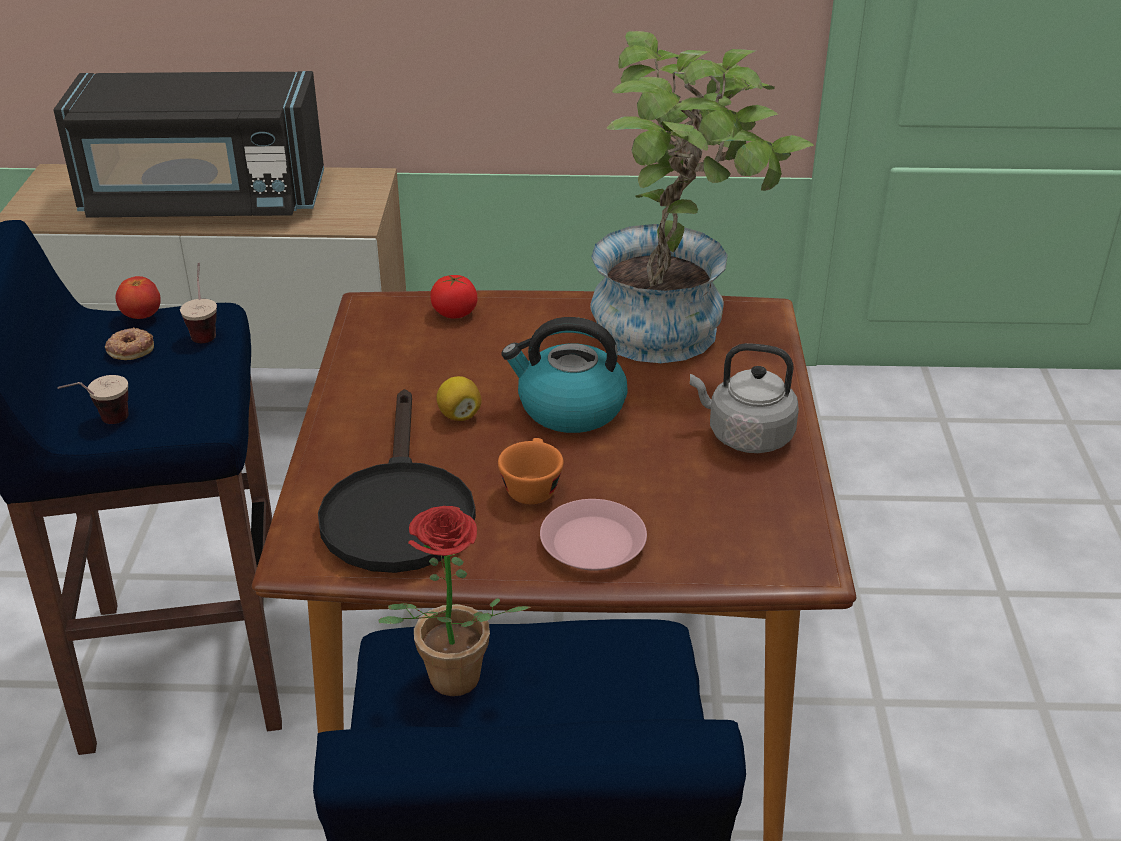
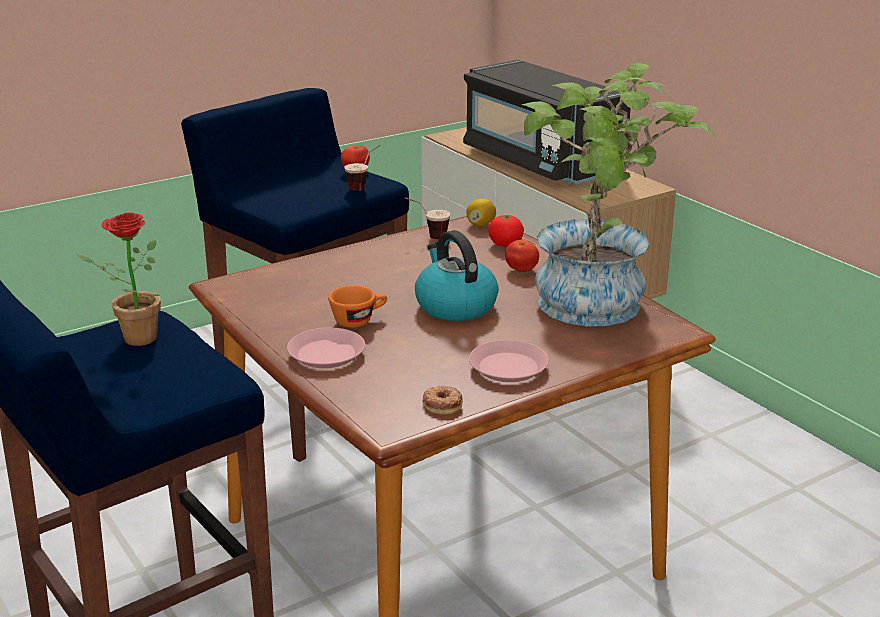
camera: 55 degrees right, 10 degrees down
(102, 425) = (251, 197): cup -> cup (427, 236)
(130, 348) = (322, 178): donut -> donut (442, 404)
(397, 510) = (290, 294): black frying pan -> none
(459, 415) = (401, 279): lemon -> lemon (481, 224)
(532, 332) = (521, 270): none -> tomato
(745, 436) = (507, 368): grey kettle -> pink plate

